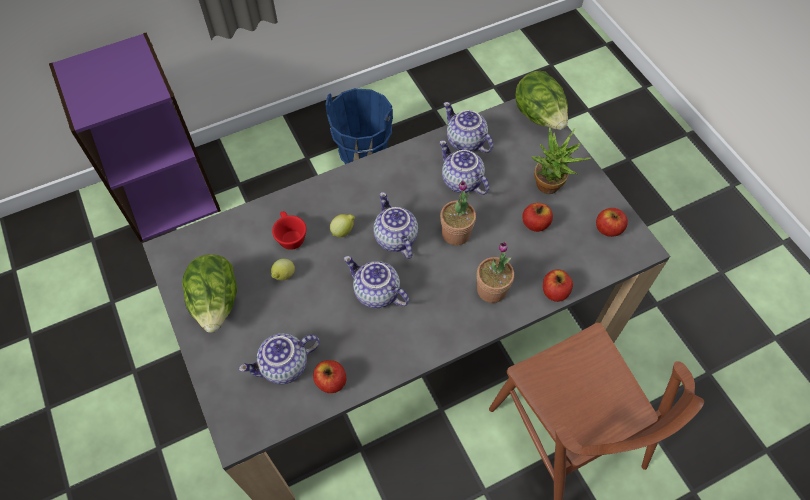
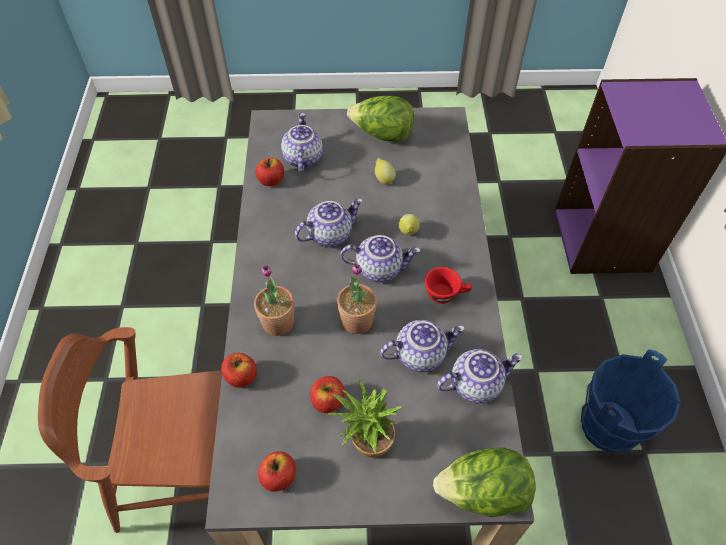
camera: 115 degrees right, 5 degrees down
(290, 236) = (422, 194): red cup -> red cup (446, 294)

